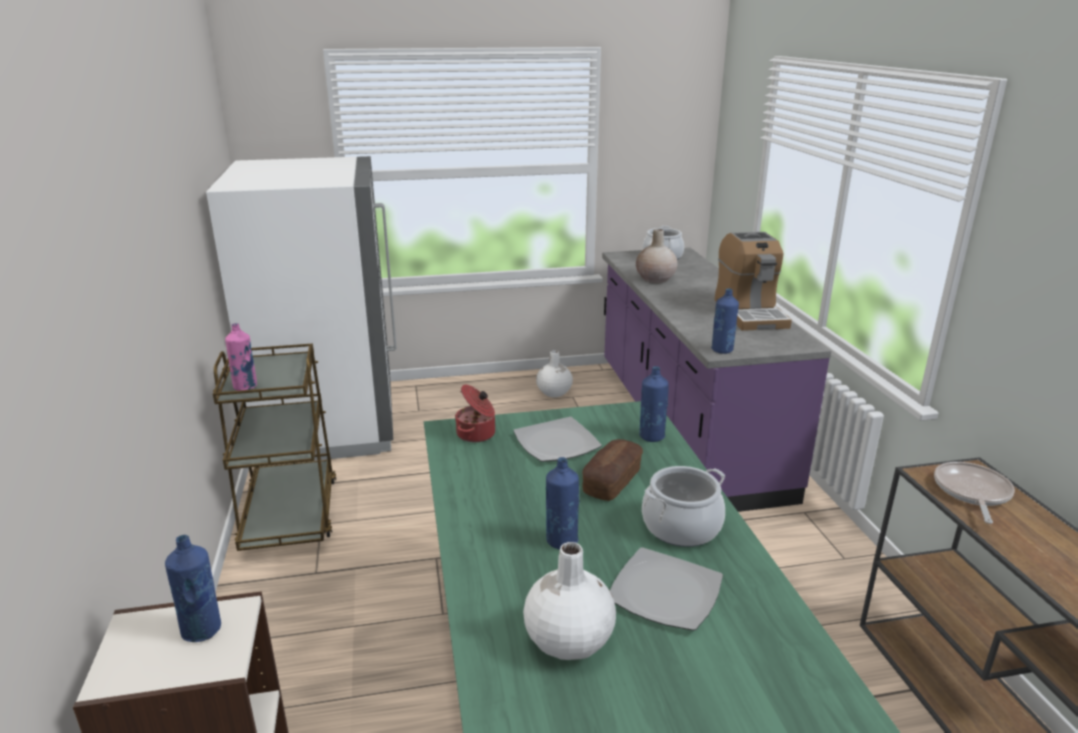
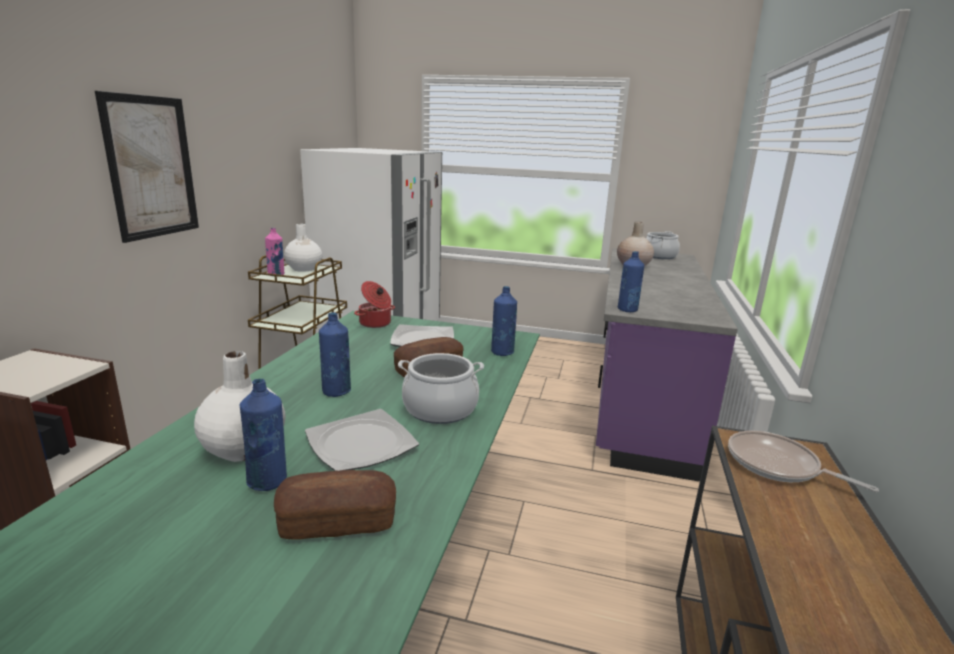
camera: 25 degrees right, 5 degrees down
(124, 293) = (151, 167): none -> picture
(202, 630) = (52, 369): blue bottle -> blue bottle (268, 481)
(554, 392) = (551, 354): white vase -> white vase (304, 269)
(749, 313) = (689, 295): coffee machine -> none
(749, 677) = (338, 522): none -> bread
(971, 492) = (777, 465): frying pan -> frying pan turned 90 degrees counterclockwise

